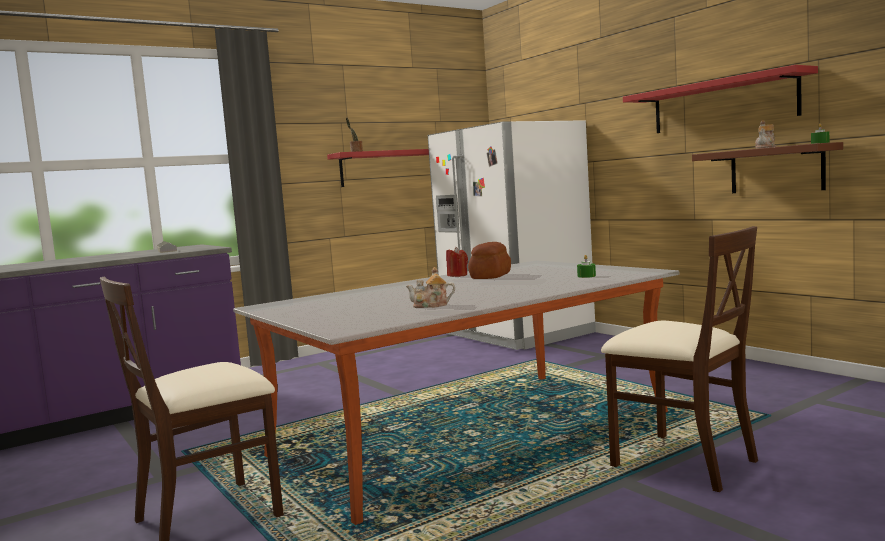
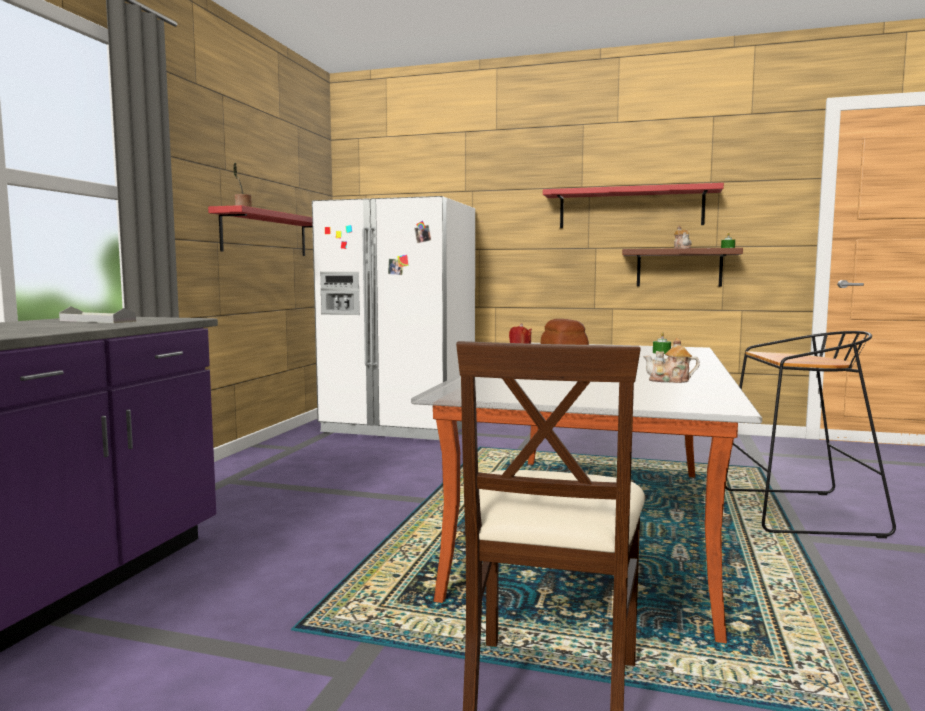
camera: 40 degrees left, 0 degrees up
(431, 305) = (670, 381): teapot -> teapot turned 45 degrees clockwise
(682, 462) = (798, 513): beige chair -> black stool

